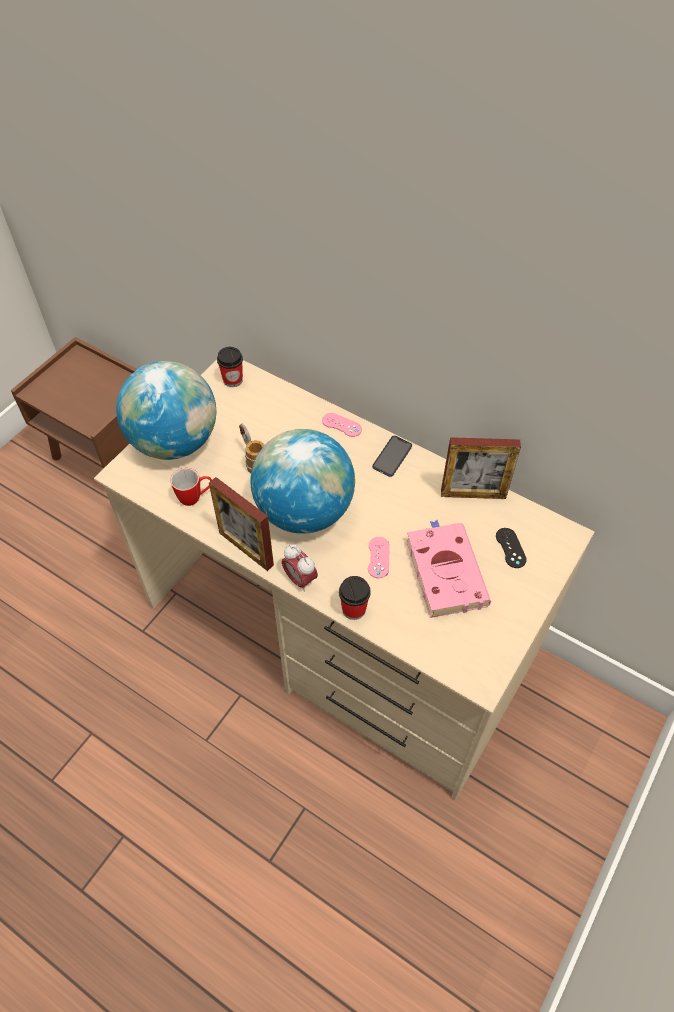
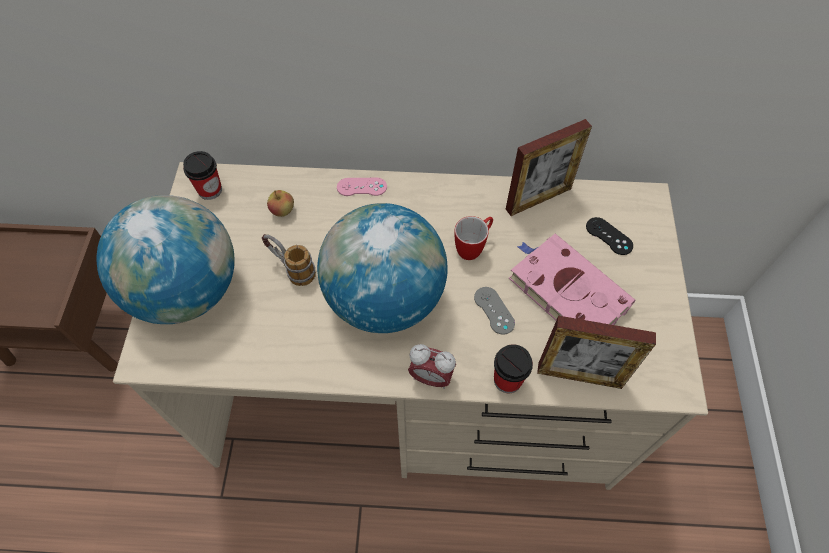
camera: 30 degrees left, 5 degrees up
(195, 497) = (253, 344): mug -> mug (473, 247)
(246, 549) = (350, 374): picture frame -> picture frame (579, 375)
(273, 416) = (282, 211): none -> apple
(378, 557) = (494, 310): pink game controller -> grey game controller
(392, 457) = (435, 197): phone -> none

